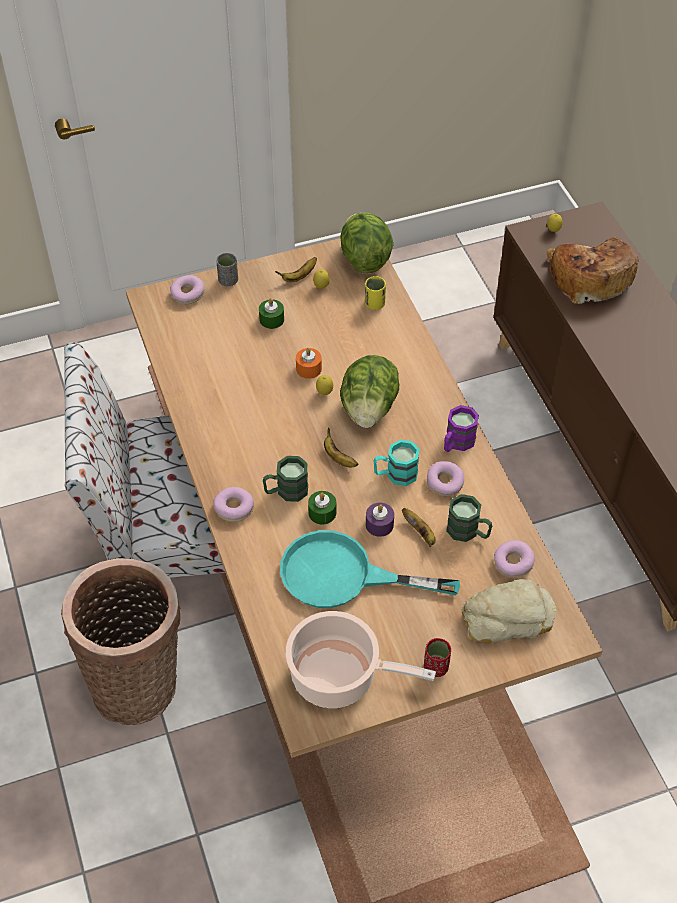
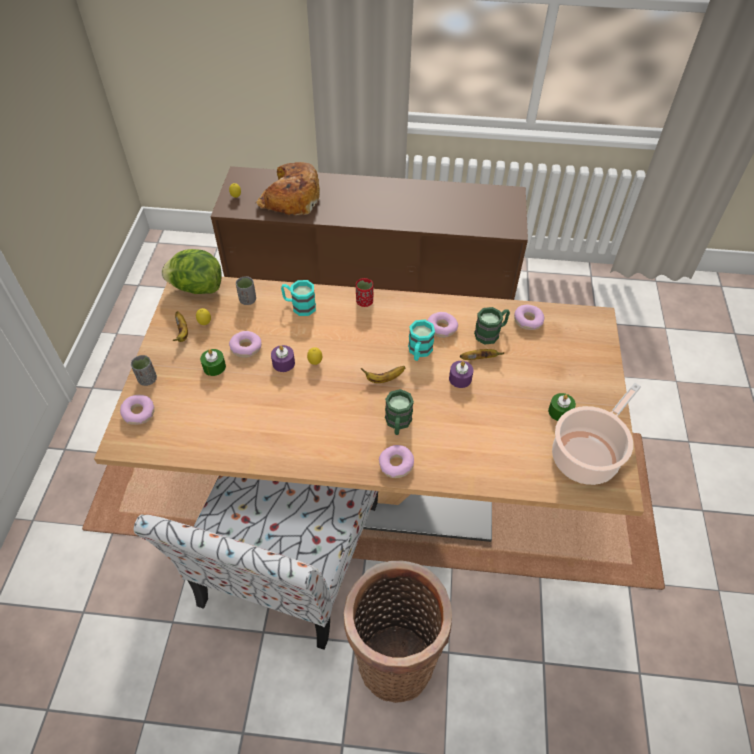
camera: 65 degrees left, 0 degrees up
(308, 369) = (283, 363): orange candle -> purple candle
(310, 332) = (246, 348): none -> donut
(322, 513) = (431, 408): green candle -> green candle (560, 411)
(343, 576) = (496, 418): turquoise frying pan -> none
(369, 409) = (348, 343): lettuce -> none
(374, 304) = (248, 300): yellow cup -> grey cup
(394, 348) = (299, 306): none -> turquoise mug
(436, 667) = (598, 395): red cup -> red cup (364, 302)
(456, 443) = (410, 308): purple mug -> none
(507, 617) = (570, 342): bread -> none

